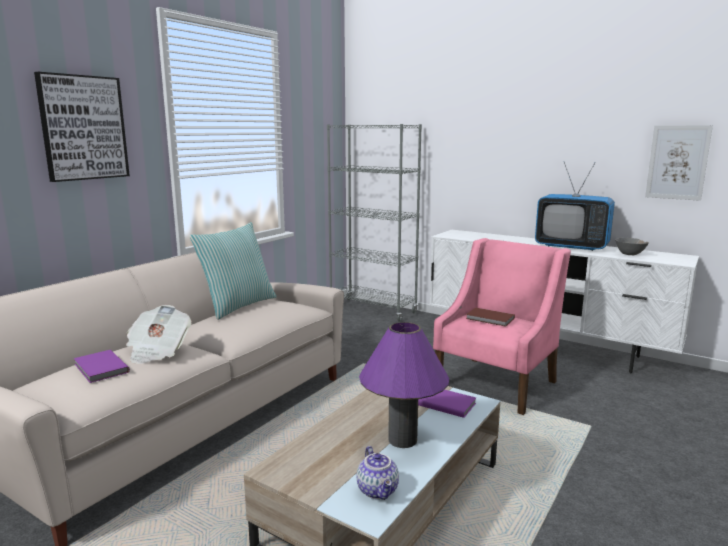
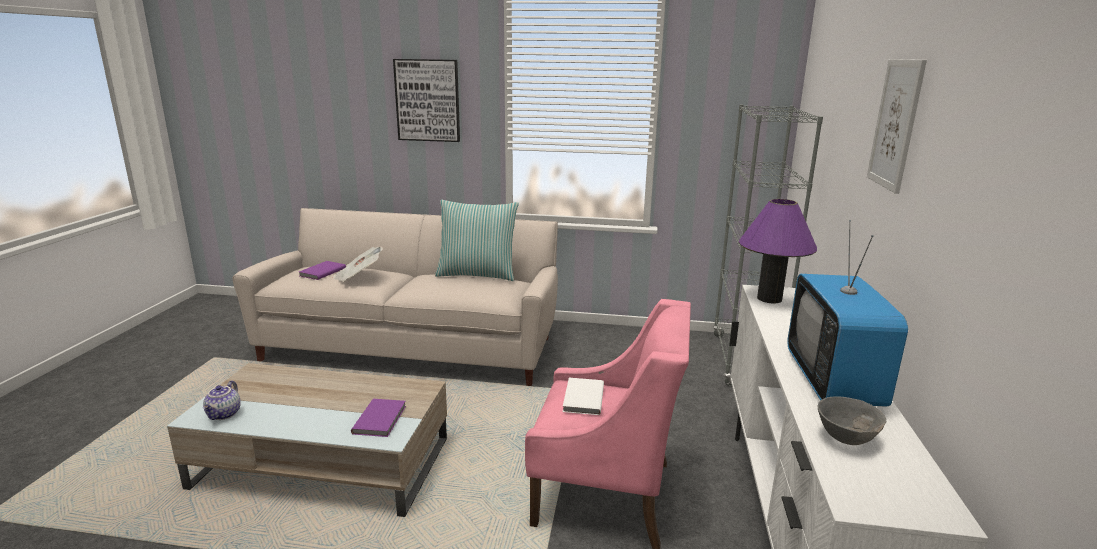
camera: 65 degrees right, 5 degrees up
(378, 490) = (224, 414): teapot -> teapot turned 45 degrees counterclockwise
(402, 440) = (303, 410): purple table lamp -> purple table lamp (769, 298)
(490, 319) = (582, 398): brown book -> white book
(677, 162) = (1018, 290): picture -> picture (895, 124)

